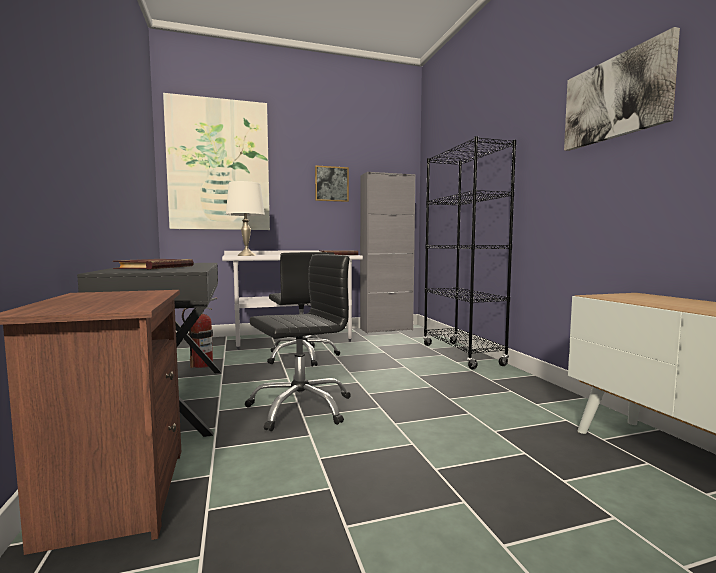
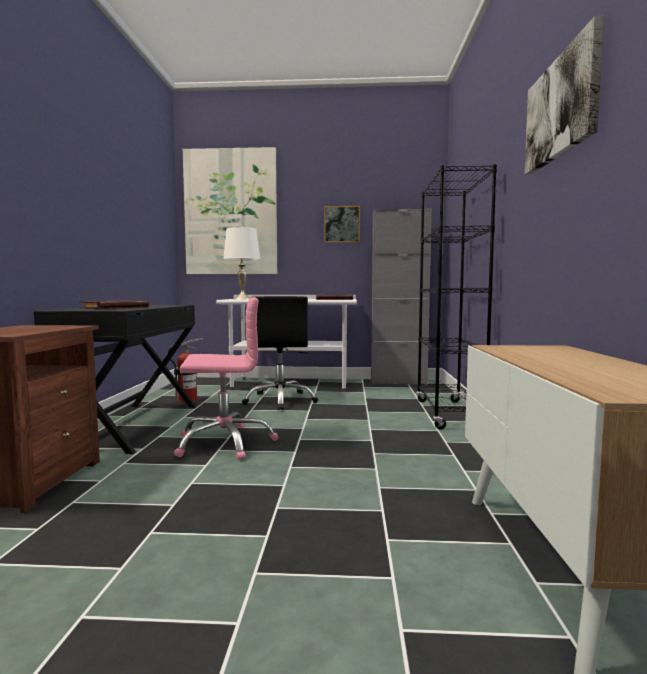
camera: 20 degrees right, 0 degrees up
(300, 407) = (225, 443): black office chair -> pink office chair

